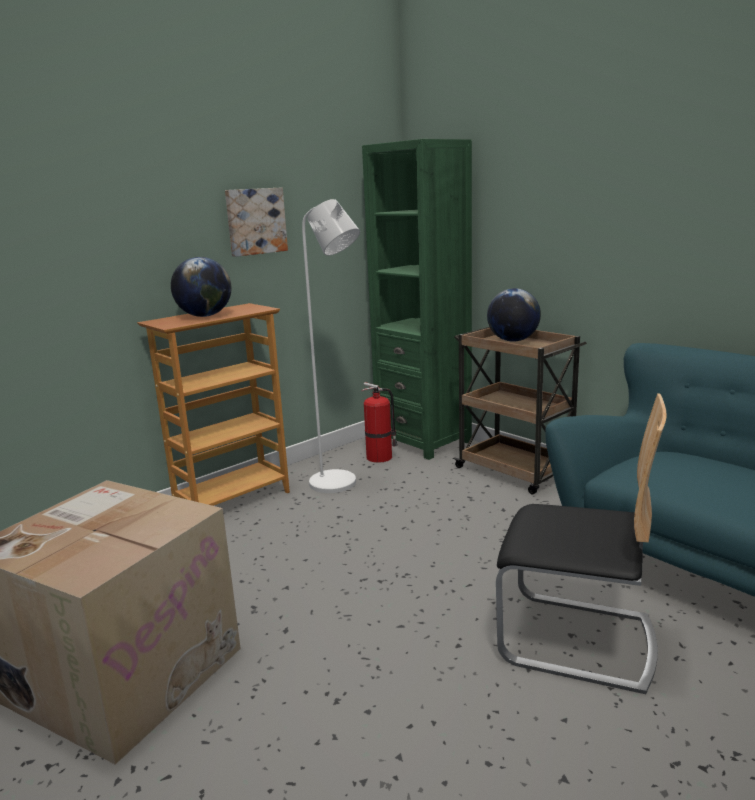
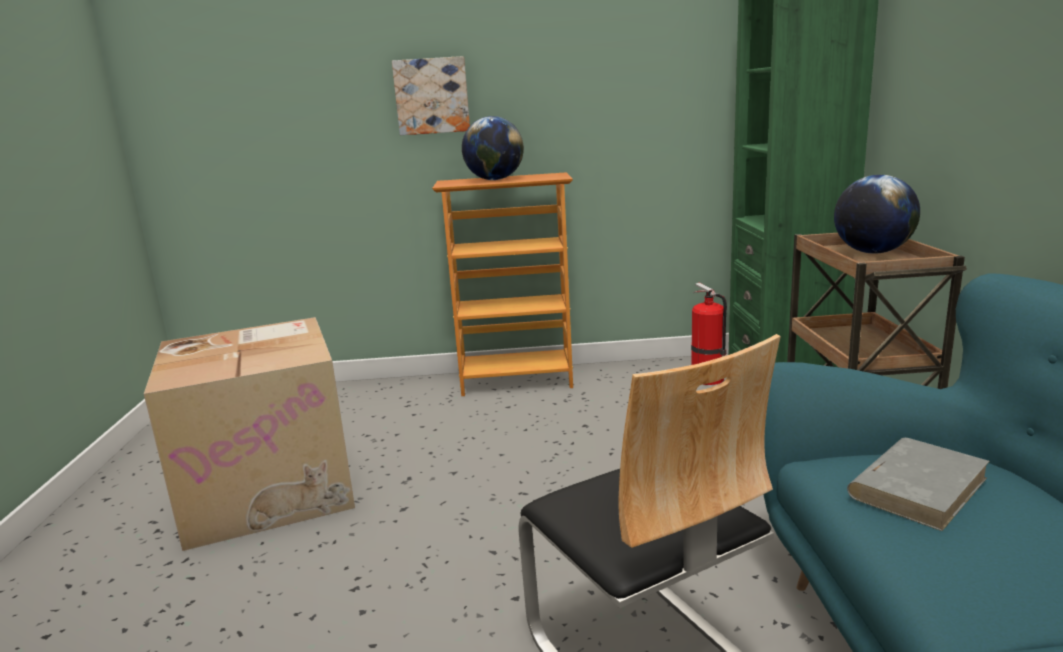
camera: 40 degrees right, 0 degrees up
(255, 221) = (585, 80): picture -> picture (432, 96)
(340, 485) = (628, 395): white floor lamp -> none
(665, 471) = (918, 486): none -> grey book

